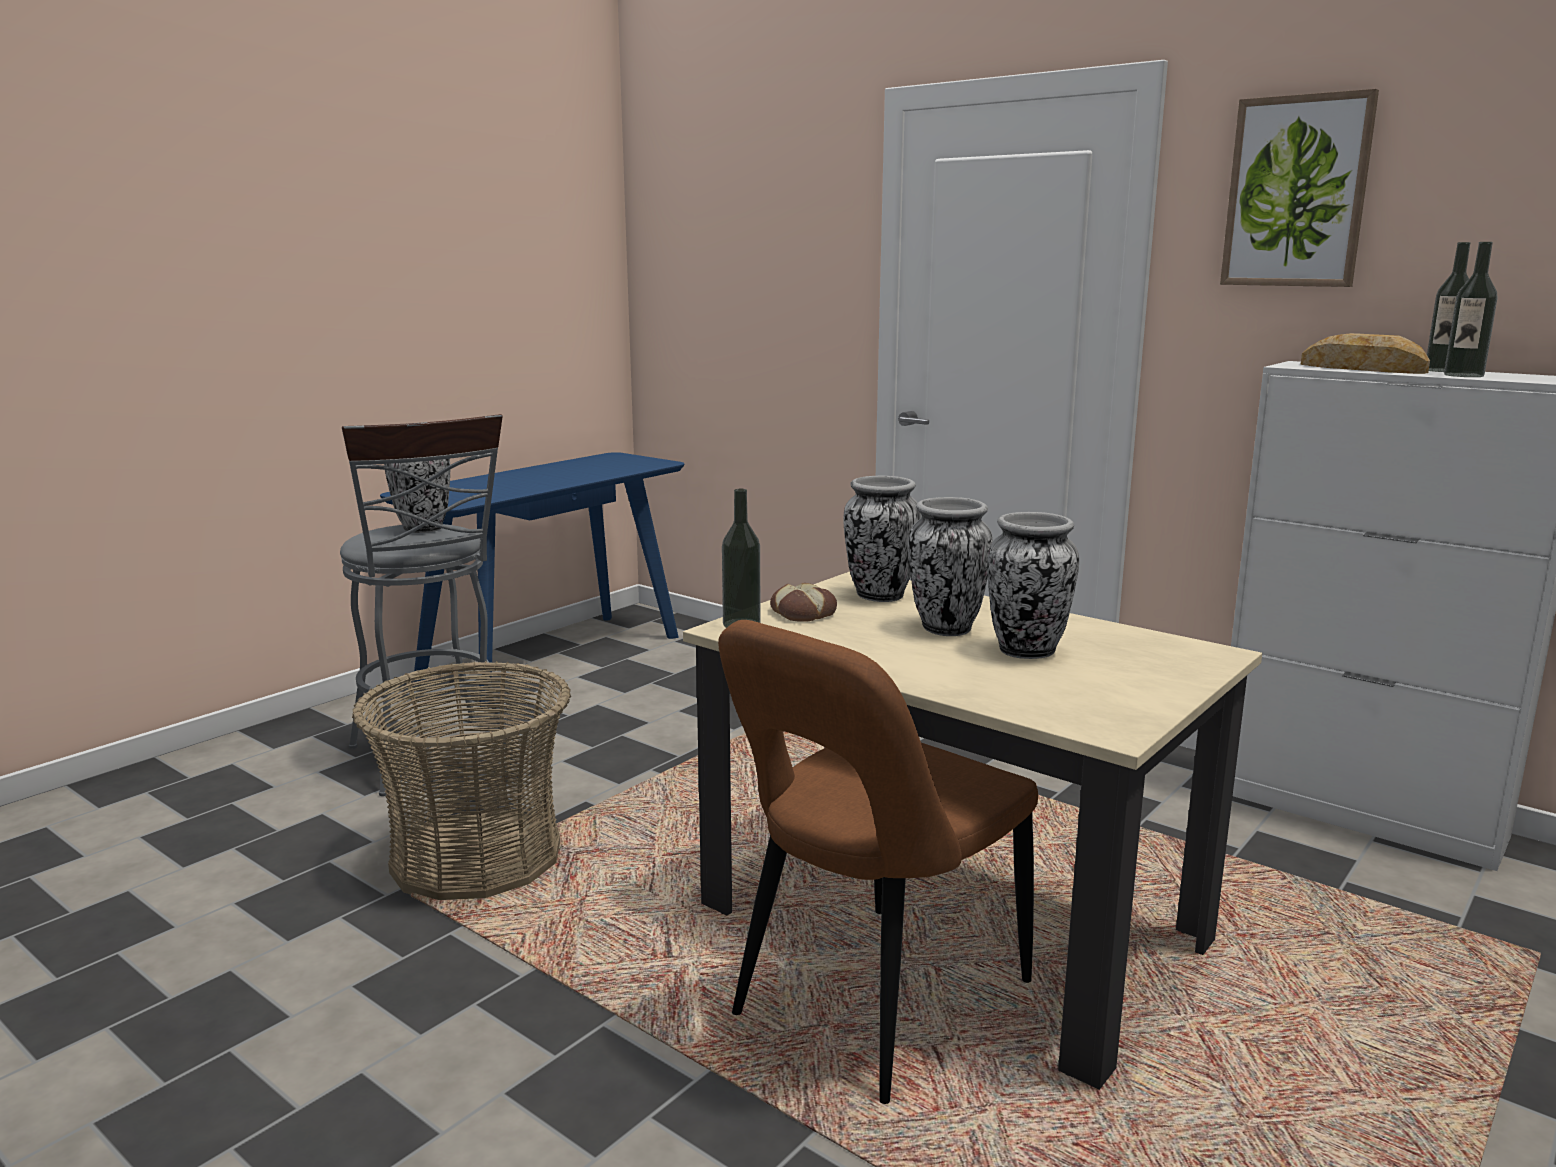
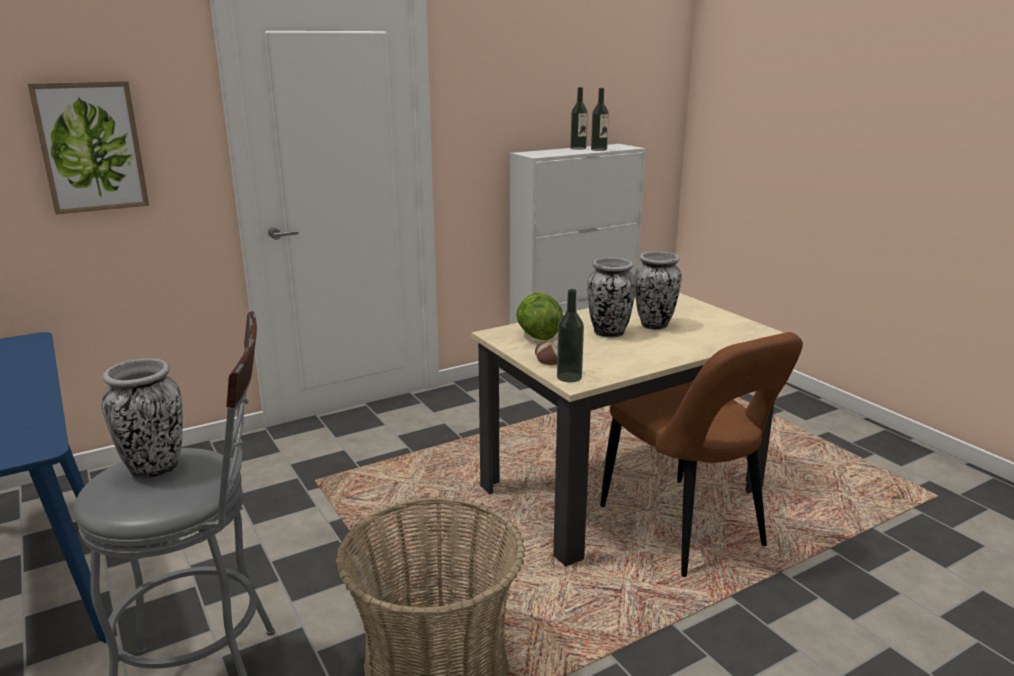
camera: 70 degrees left, 5 degrees up
(879, 596) = (537, 336): vase -> lettuce
(1297, 192) = (500, 61): picture -> picture (91, 147)
(1362, 368) = (559, 152): bread -> none

